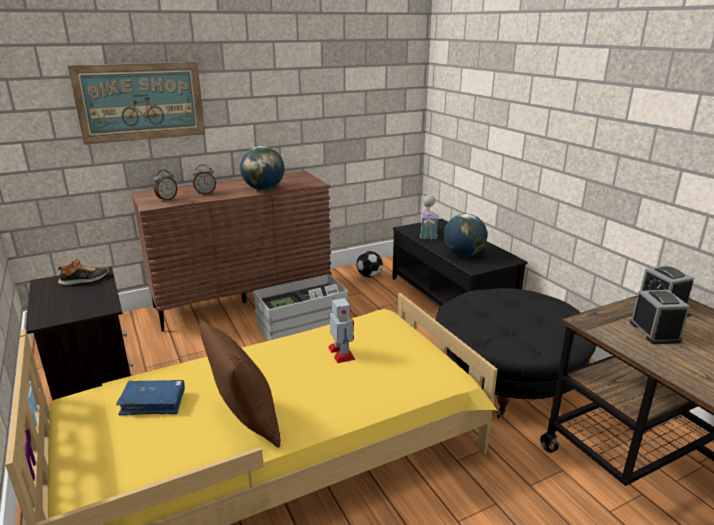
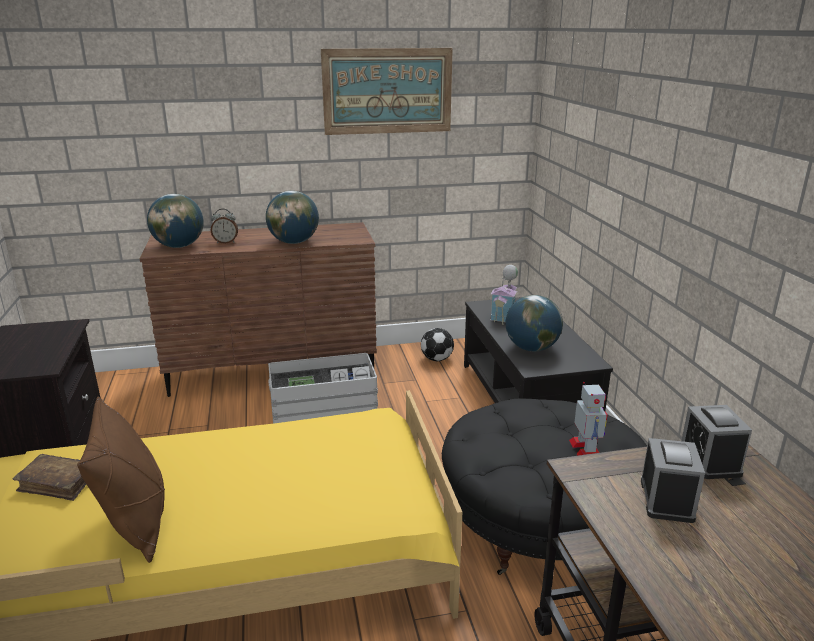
camera: 15 degrees right, 0 degrees up
(85, 280) = (50, 332): shoe -> none
(141, 102) = (164, 132): picture -> picture (387, 91)
(153, 403) = (59, 483): blue book -> brown book
(166, 199) = (179, 246): alarm clock -> globe
(341, 353) = (296, 458): toy robot -> toy robot (586, 450)

